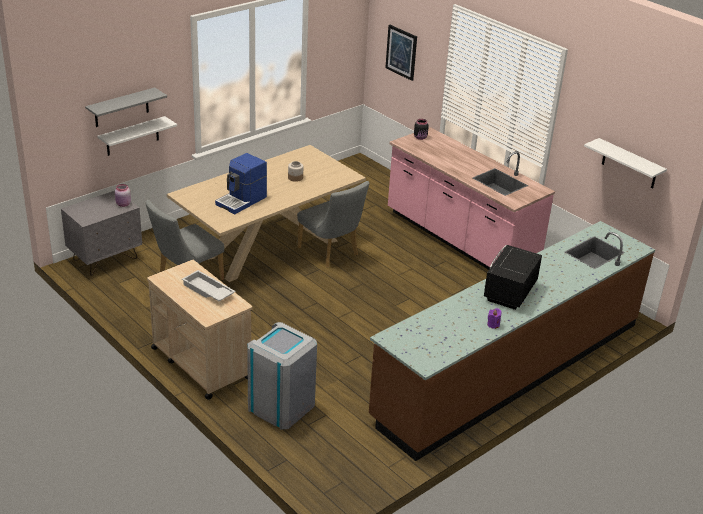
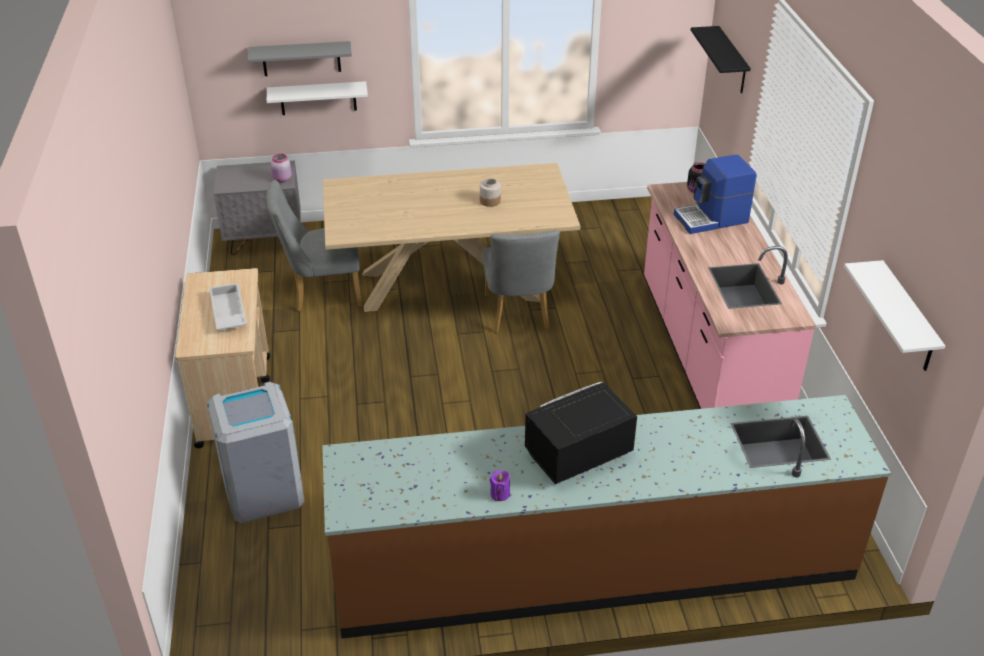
camera: 35 degrees right, 5 degrees up
(242, 201) = (394, 212): coffee machine -> coffee machine (712, 219)
(401, 52) = (732, 61): picture -> black shelf

